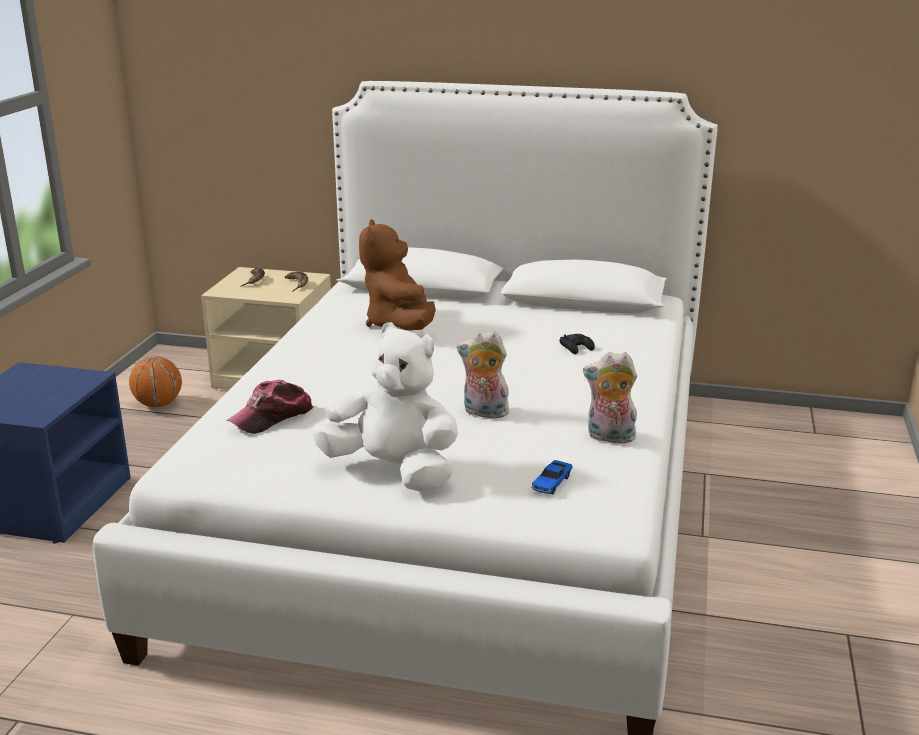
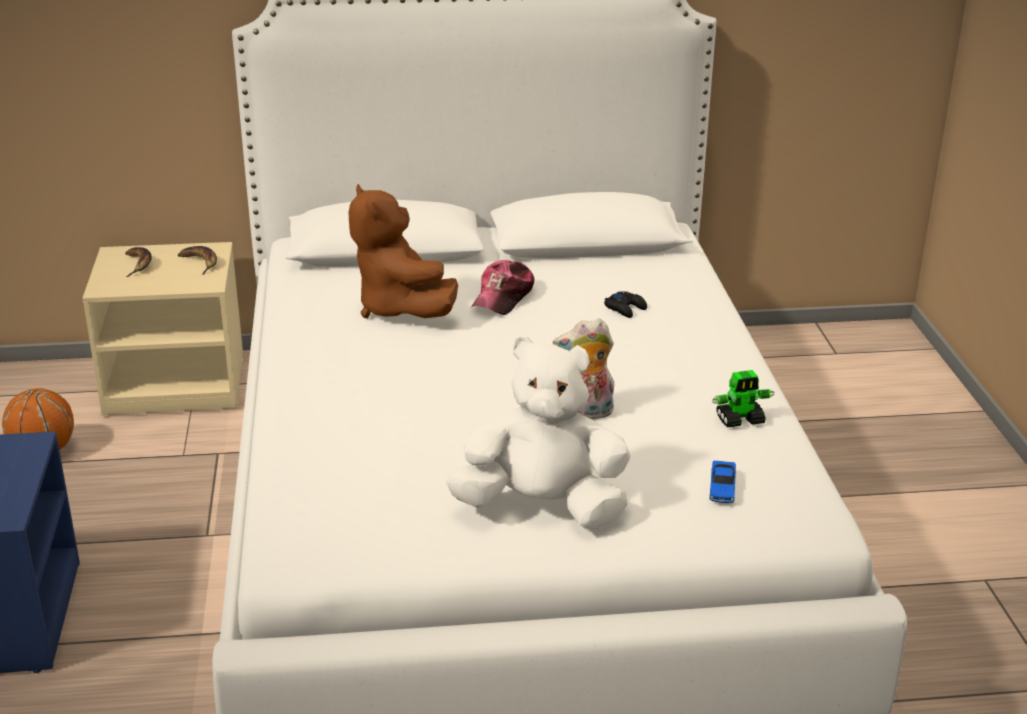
camera: 20 degrees left, 5 degrees up
(272, 417) = (350, 464): cap -> cap (503, 297)
(609, 437) = (740, 420): plush toy -> toy robot

